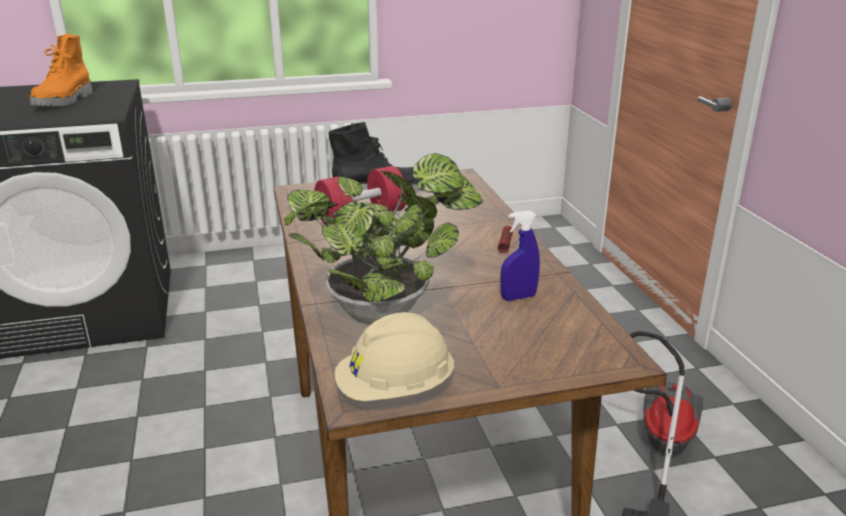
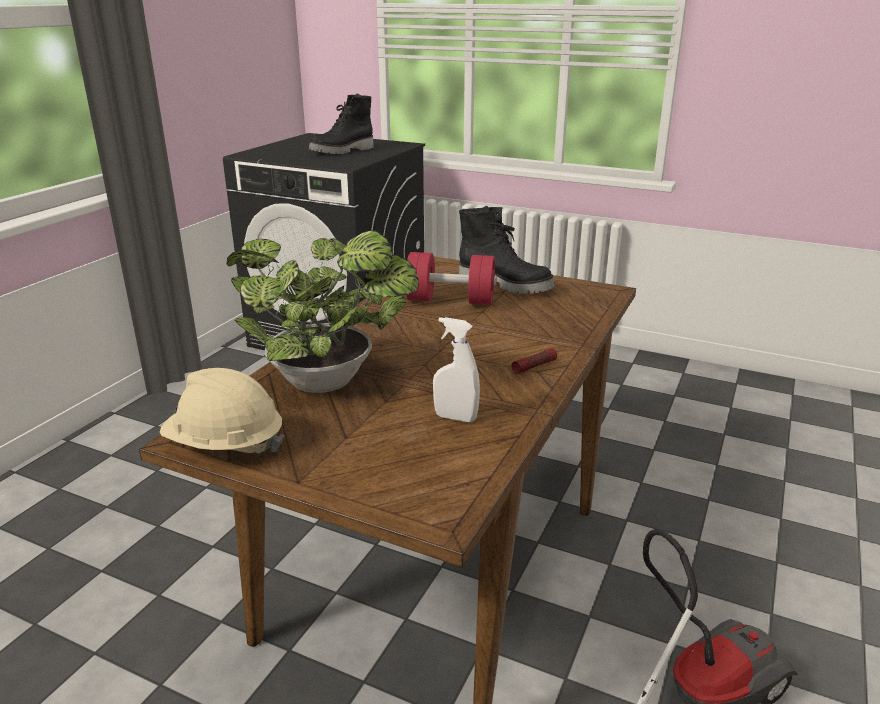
camera: 40 degrees right, 0 degrees up
(65, 101) = (343, 151): orange boot -> black boot
(518, 297) = (455, 417): blue spray bottle -> white spray bottle

